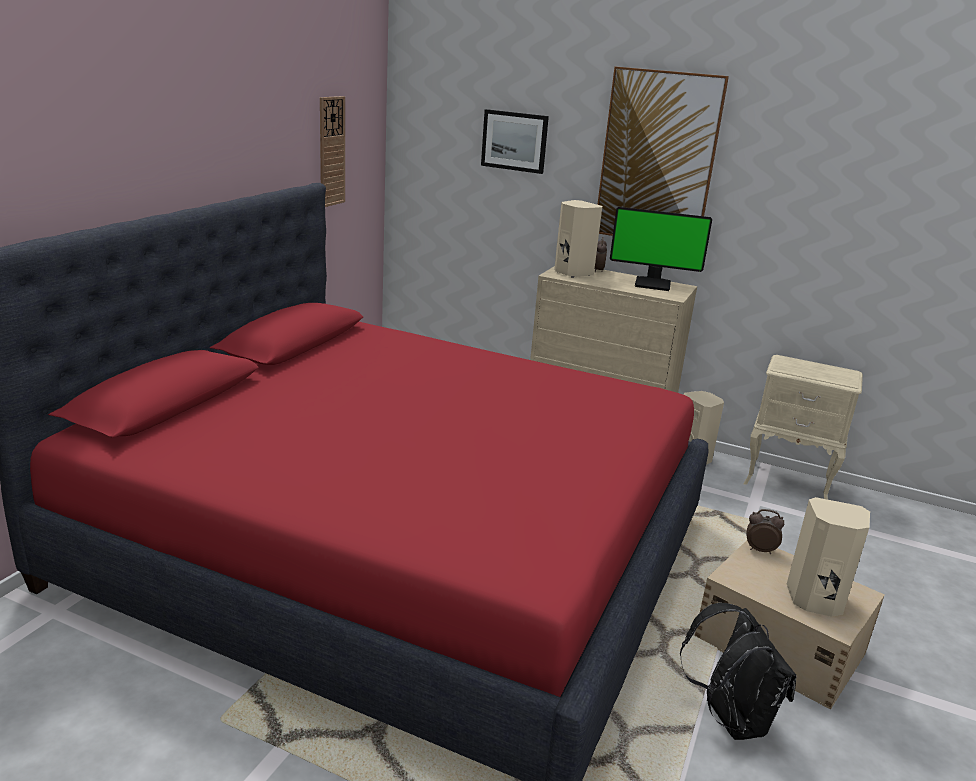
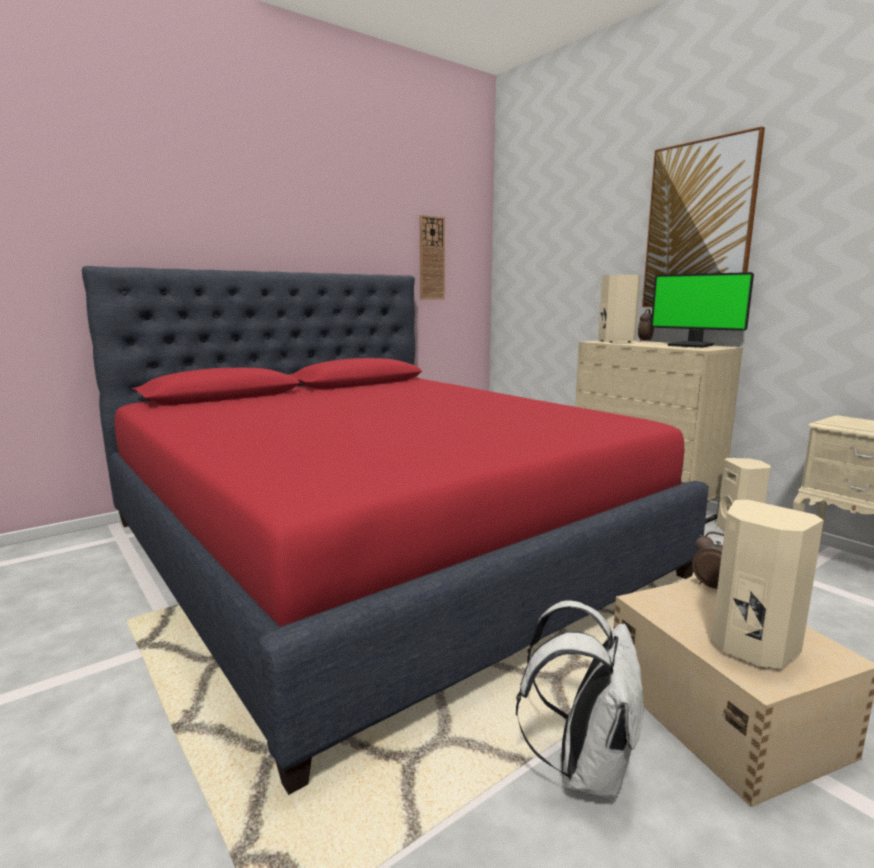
camera: 30 degrees right, 10 degrees down
(514, 141) = (578, 238): picture -> none
(729, 718) = (584, 767): black backpack -> white backpack

